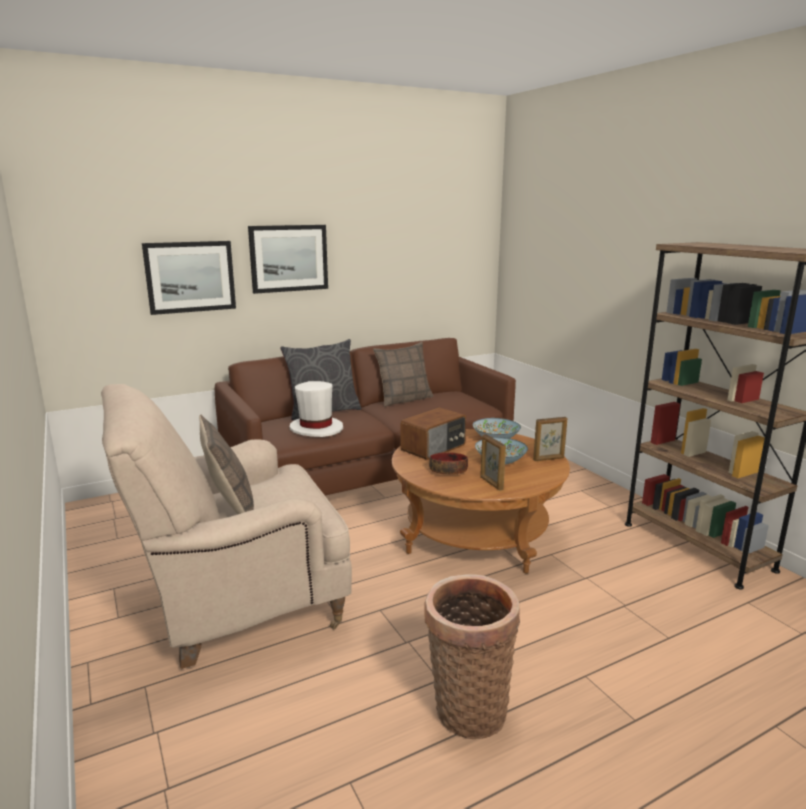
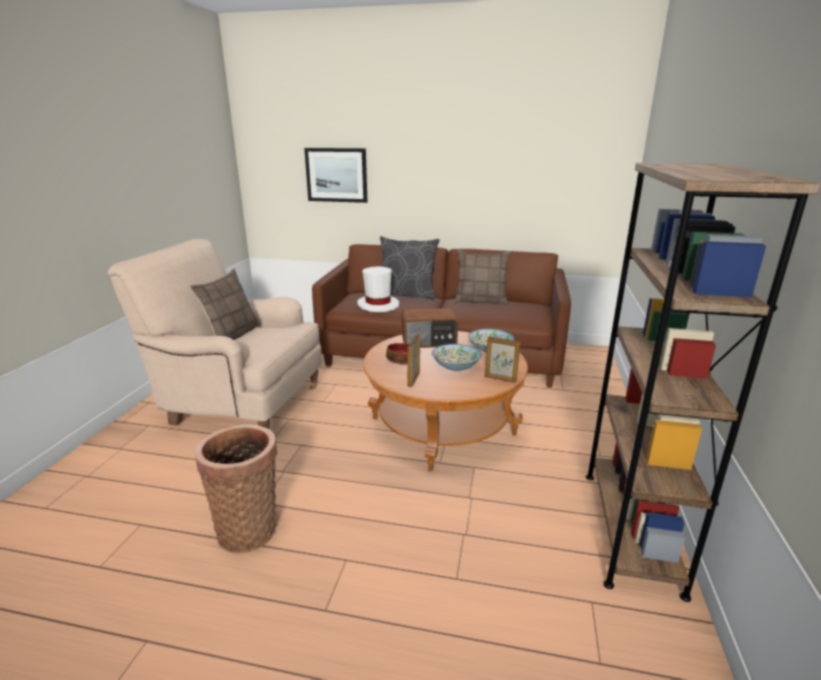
camera: 40 degrees right, 5 degrees up
(289, 258) = (412, 165): picture -> none

